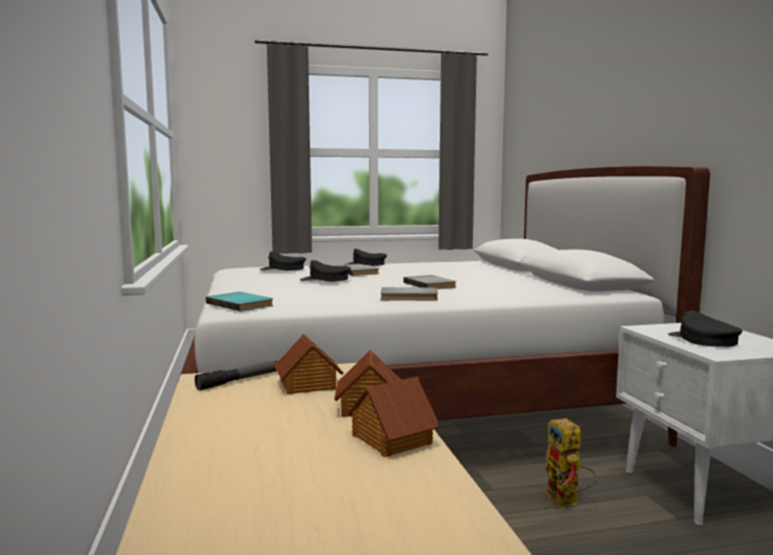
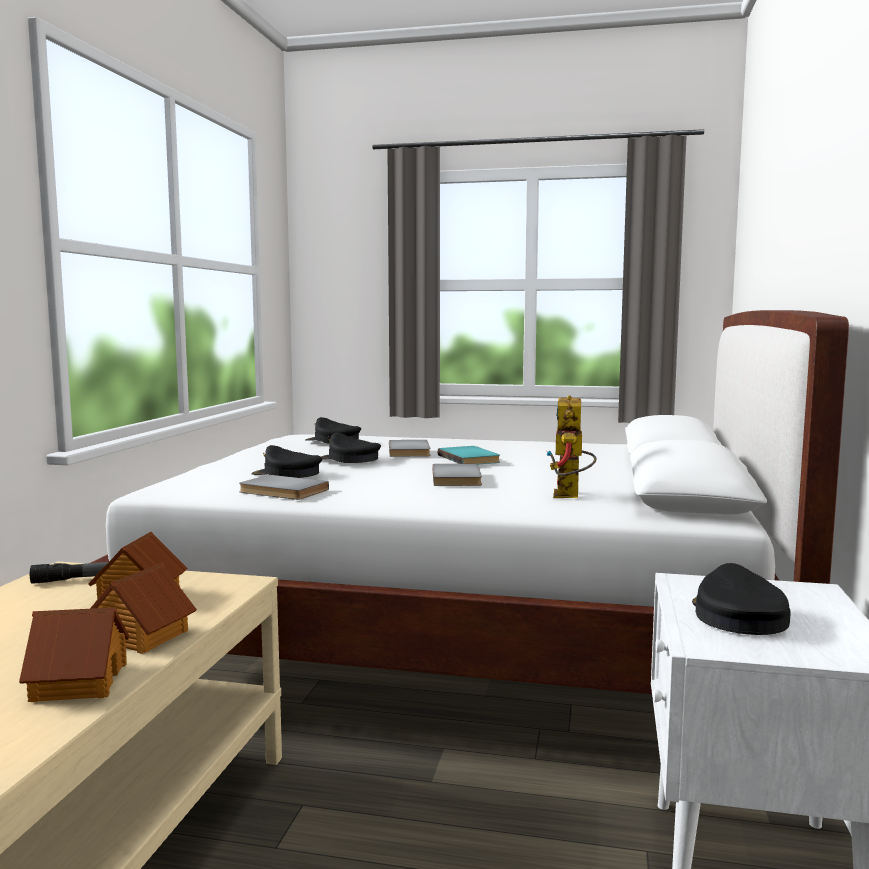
camera: 25 degrees right, 0 degrees up
(241, 304) = (179, 485): turquoise book -> turquoise book (470, 458)
(365, 264) = (456, 440): black cap -> black cap (287, 474)
(409, 297) = (382, 494): grey book -> grey book (281, 491)
(567, 502) = (510, 827): toy robot -> toy robot (570, 497)

